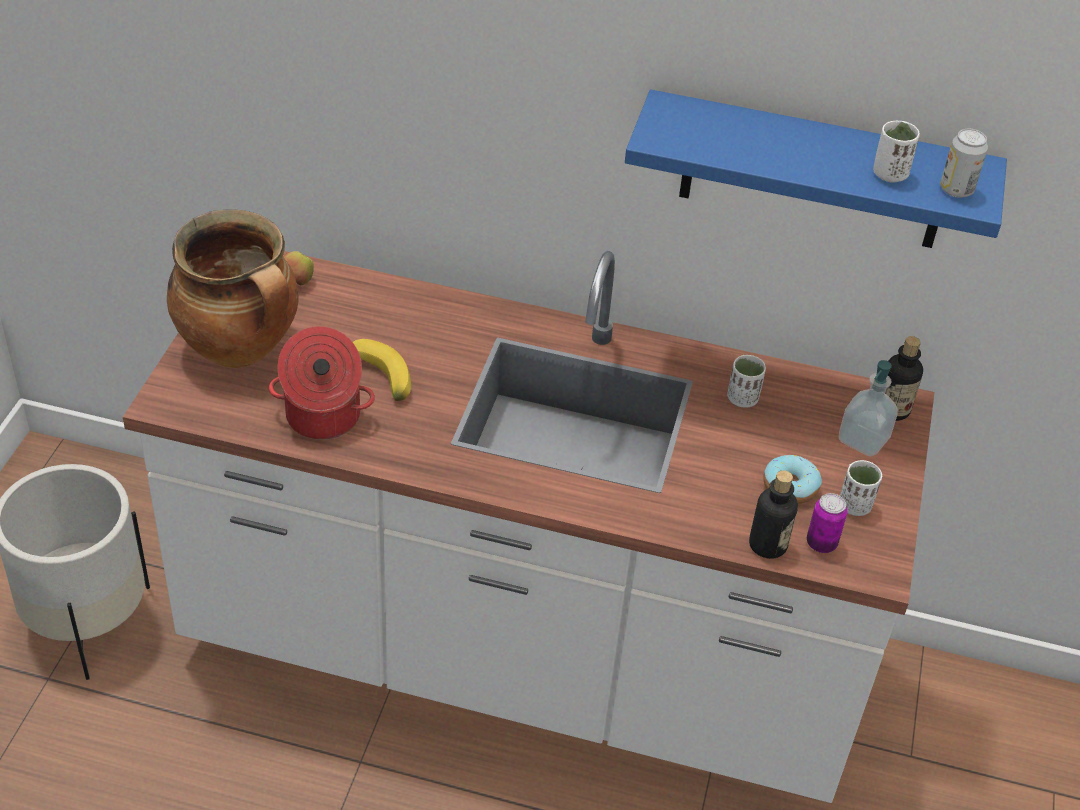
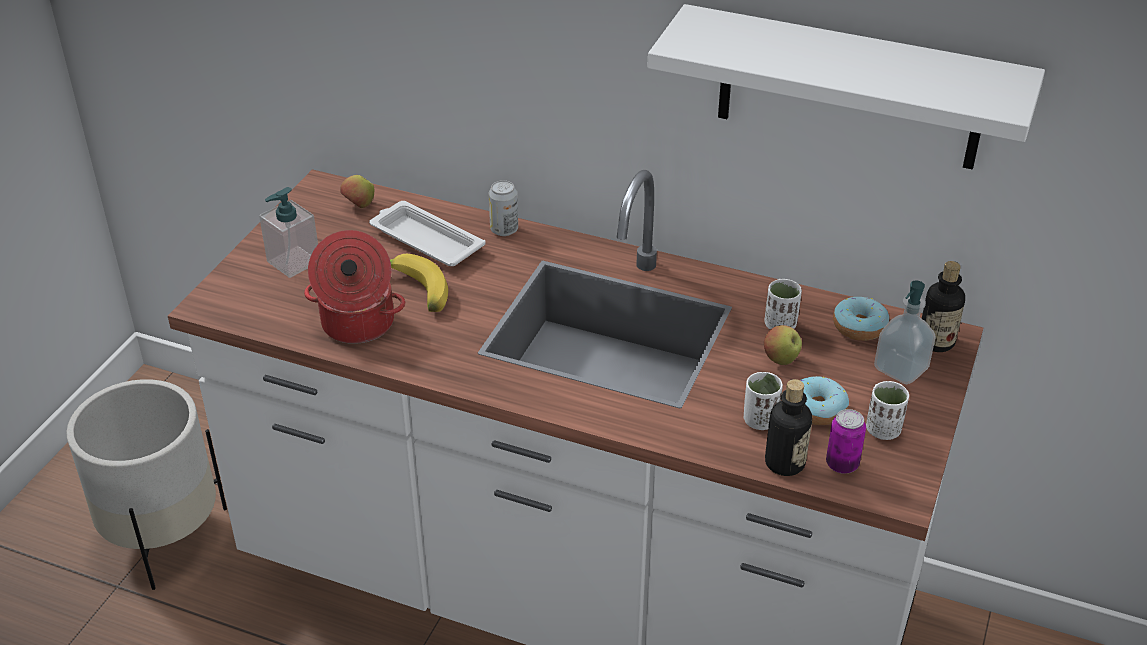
camera: 10 degrees right, 5 degrees down
(242, 349) = (293, 262): cooking pot -> soap dispenser
(373, 319) = (425, 240): none -> white tray
(748, 436) = (781, 359): none -> apple
(814, 172) = (850, 89): blue shelf -> white shelf
(818, 397) = (859, 327): none -> donut
(889, 174) = (916, 79): white cup -> white cup (760, 421)
(956, 190) = (985, 95): can -> can (504, 230)

